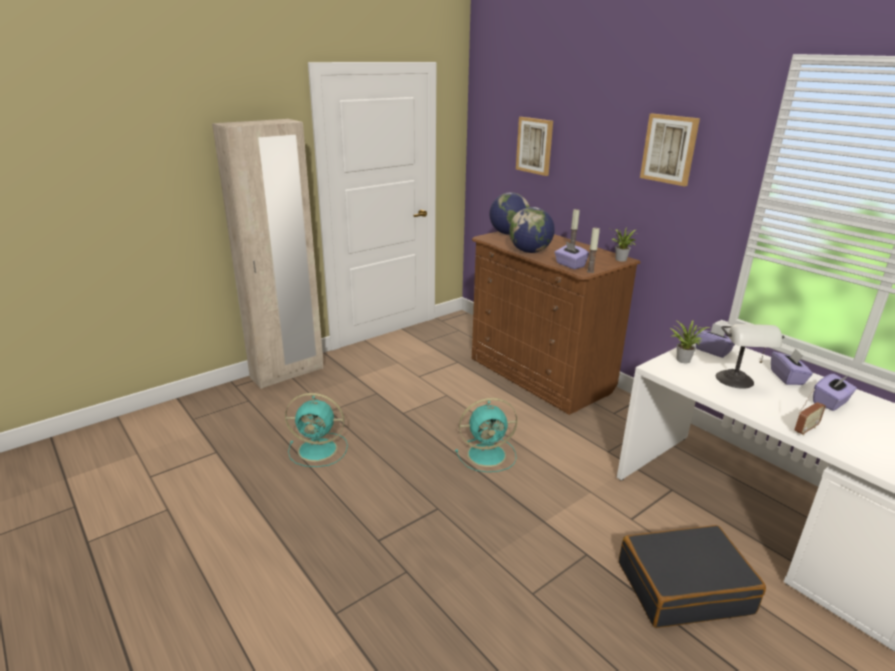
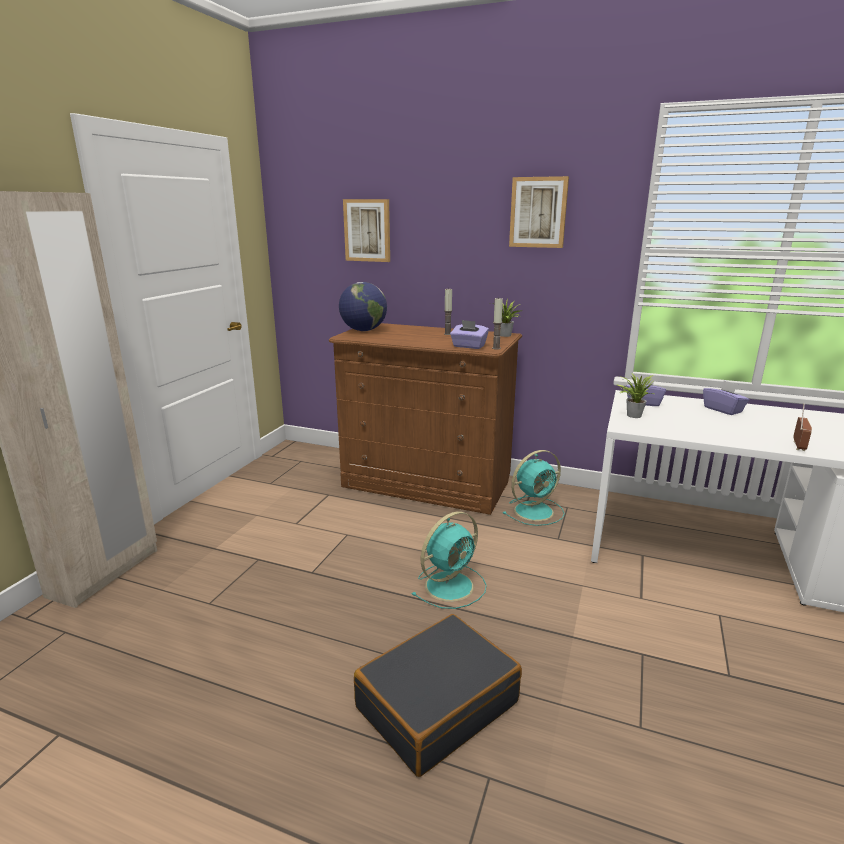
camera: 30 degrees left, 5 degrees down
(319, 449) = (235, 661): turquoise fan -> turquoise fan (535, 510)
(530, 251) = (411, 341): globe -> none
(683, 587) = (745, 646): black suitcase -> black suitcase (436, 704)
(738, 383) = (700, 423): table lamp -> none
(830, 402) = (777, 420): purple tissue box -> none

